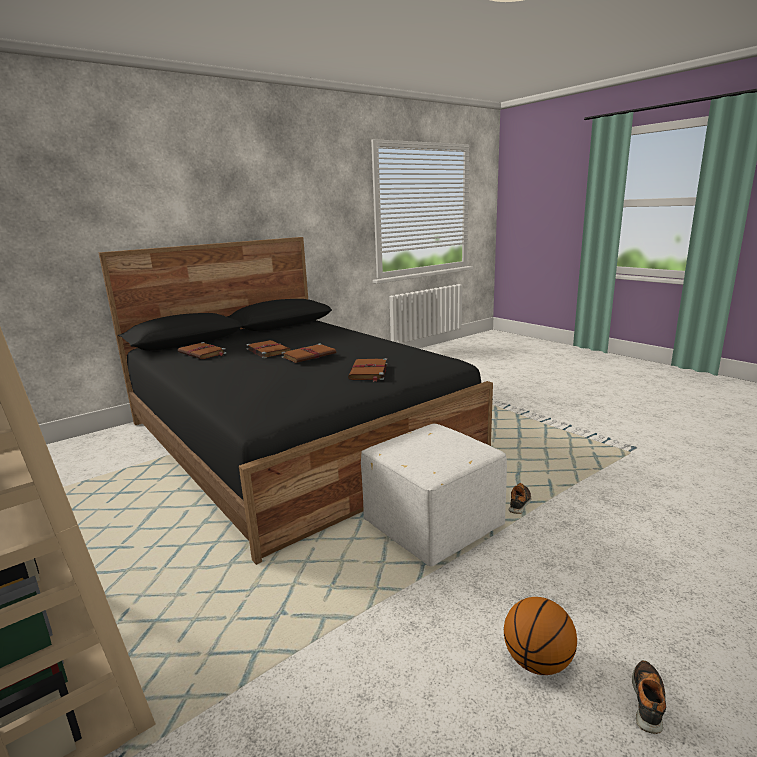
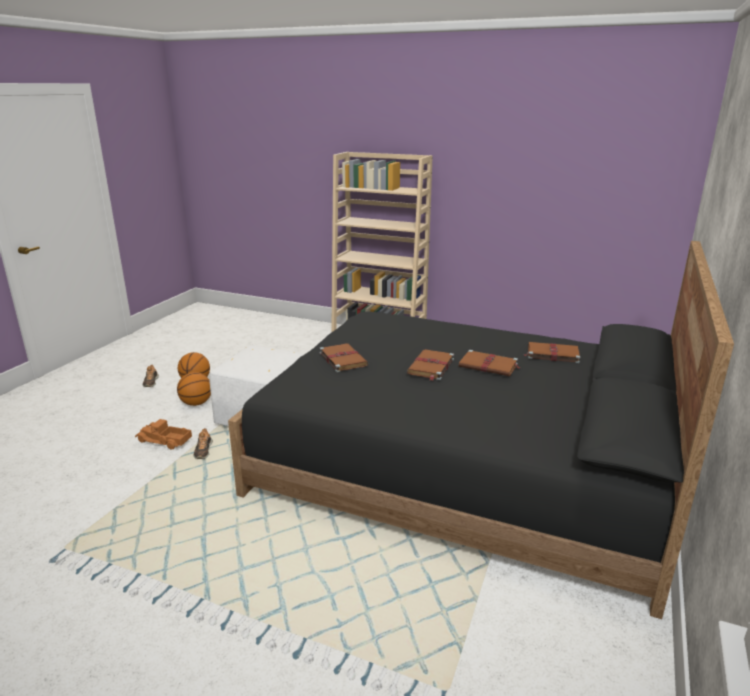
camera: 150 degrees right, 5 degrees up
(532, 589) = (196, 403): none -> basketball
(572, 528) = (164, 441): none -> toy truck

